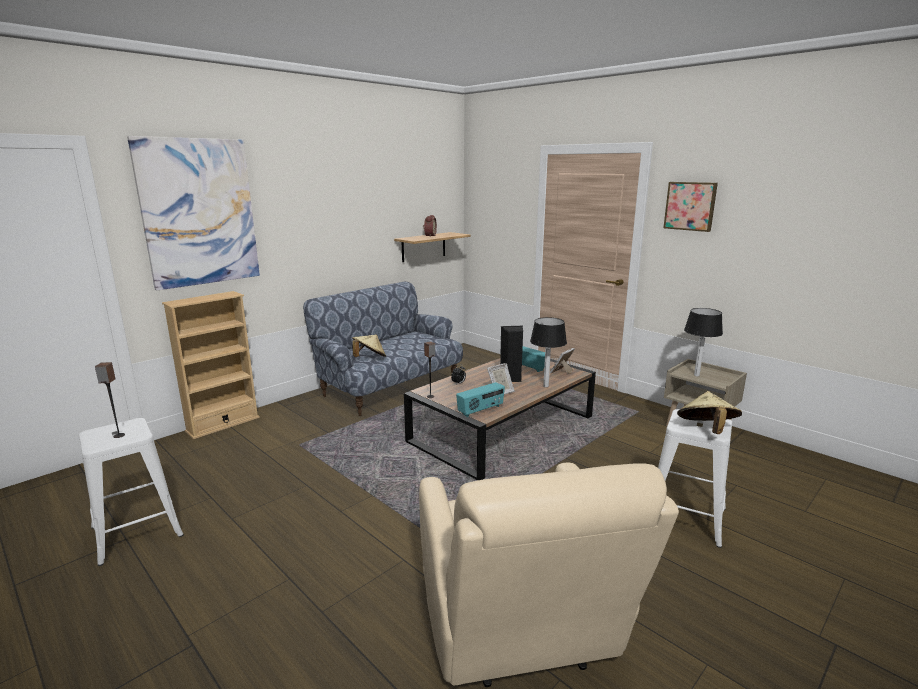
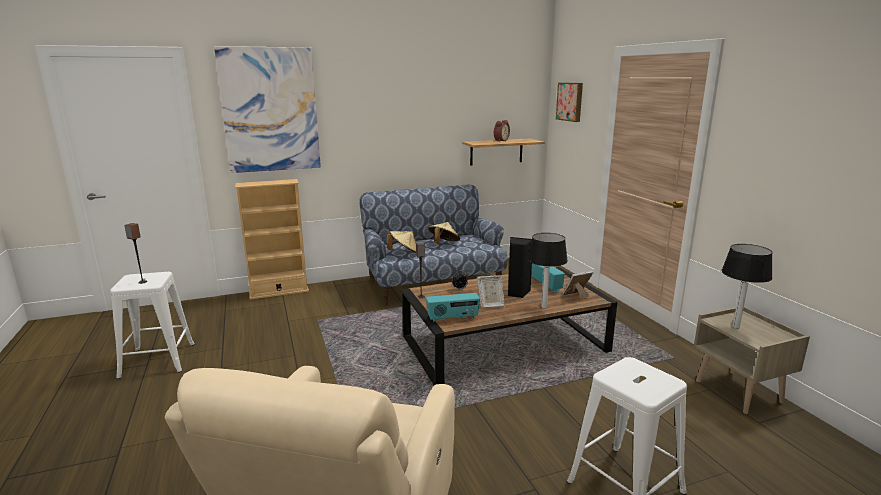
camera: 25 degrees right, 0 degrees up
(690, 206) = (759, 117): picture -> picture (570, 101)
(706, 430) = (636, 388): beige hat -> beige hat (443, 244)

